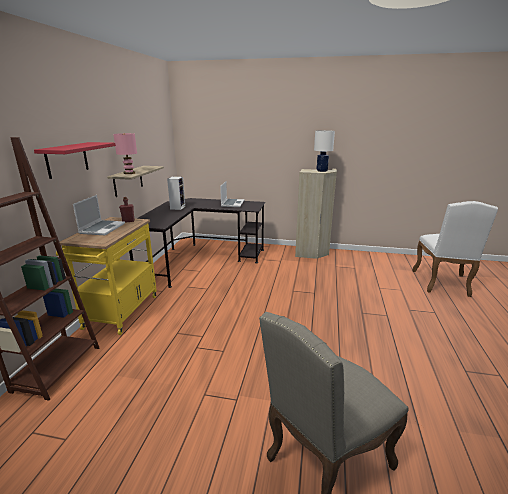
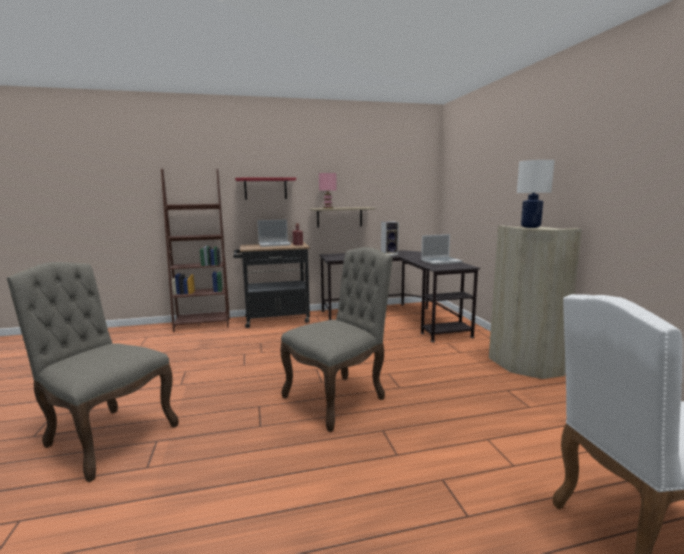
camera: 65 degrees right, 10 degrees down
(120, 313) = (274, 320): yellow cart -> black cart
(317, 318) = (337, 399): none -> grey chair

